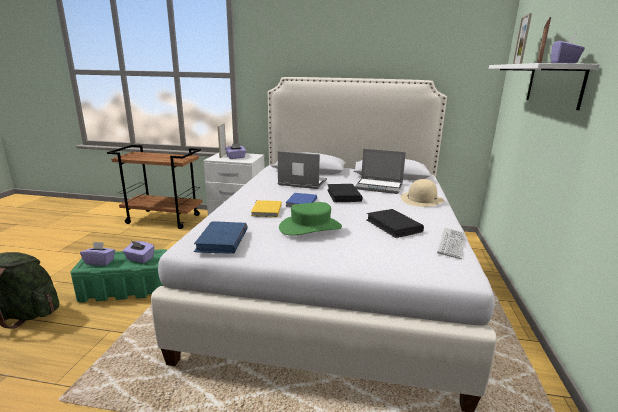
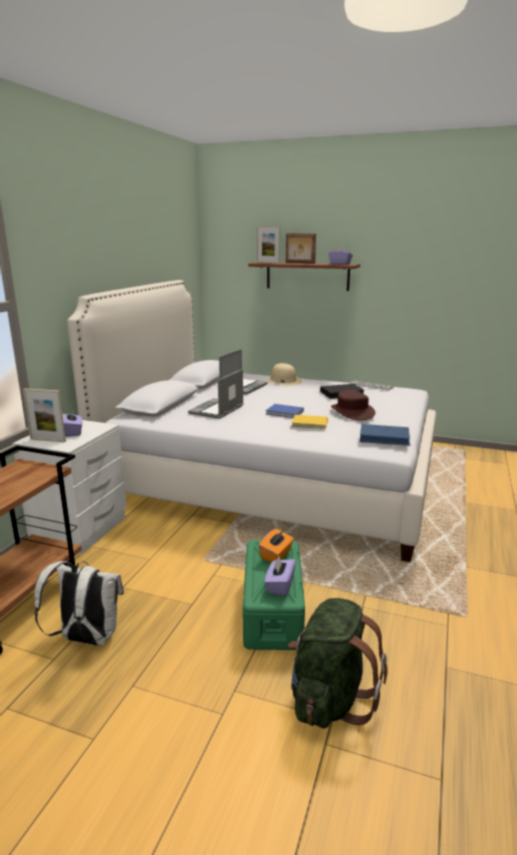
camera: 80 degrees left, 0 degrees up
(130, 238) = (86, 638): none -> white backpack
(140, 259) = (276, 555): purple tissue box -> orange tissue box
(310, 227) = (352, 412): green hat -> brown hat
(343, 195) = (268, 399): black book -> none
(553, 84) = (307, 276): white shelf -> brown shelf

